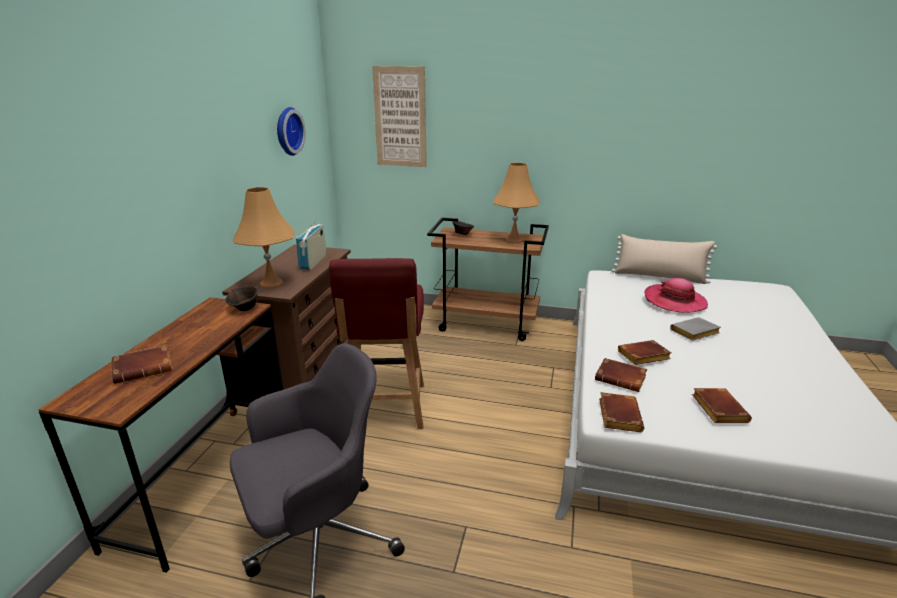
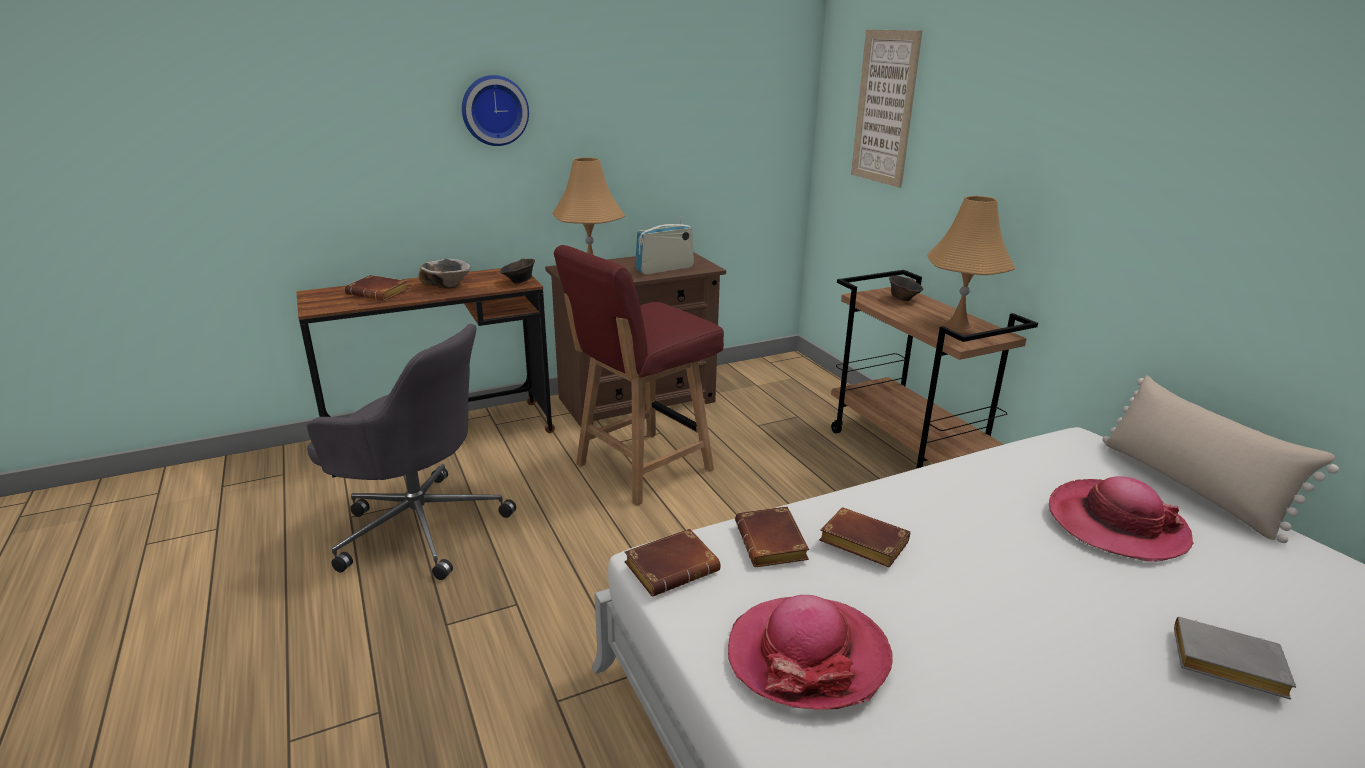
camera: 50 degrees right, 0 degrees up
(192, 335) = (448, 285): none -> bowl
(287, 131) = (716, 107): wall clock -> wall clock (494, 110)
(694, 333) = (1028, 572): grey book -> grey book (1224, 665)
(717, 409) = (808, 655): brown book -> hat

